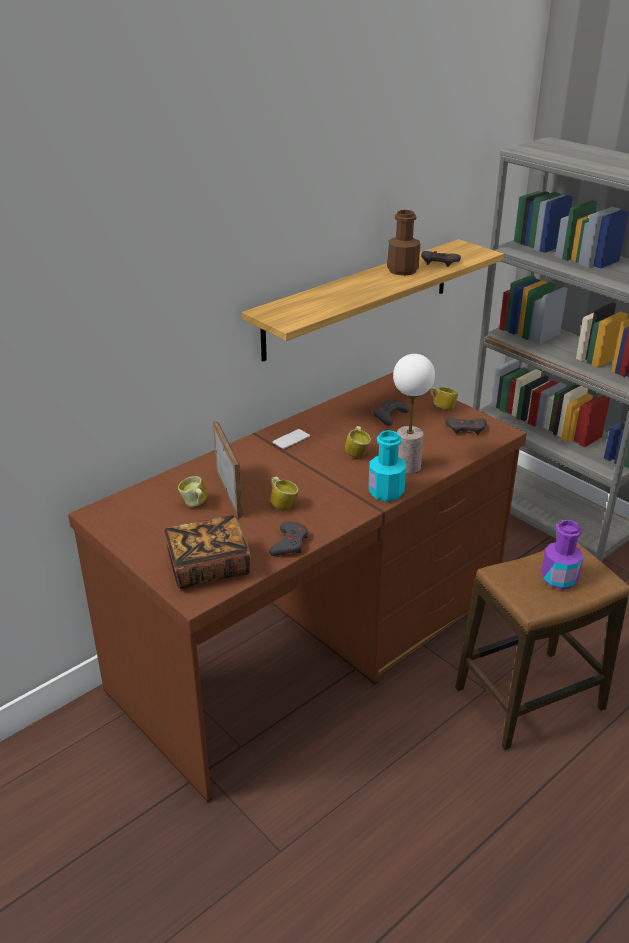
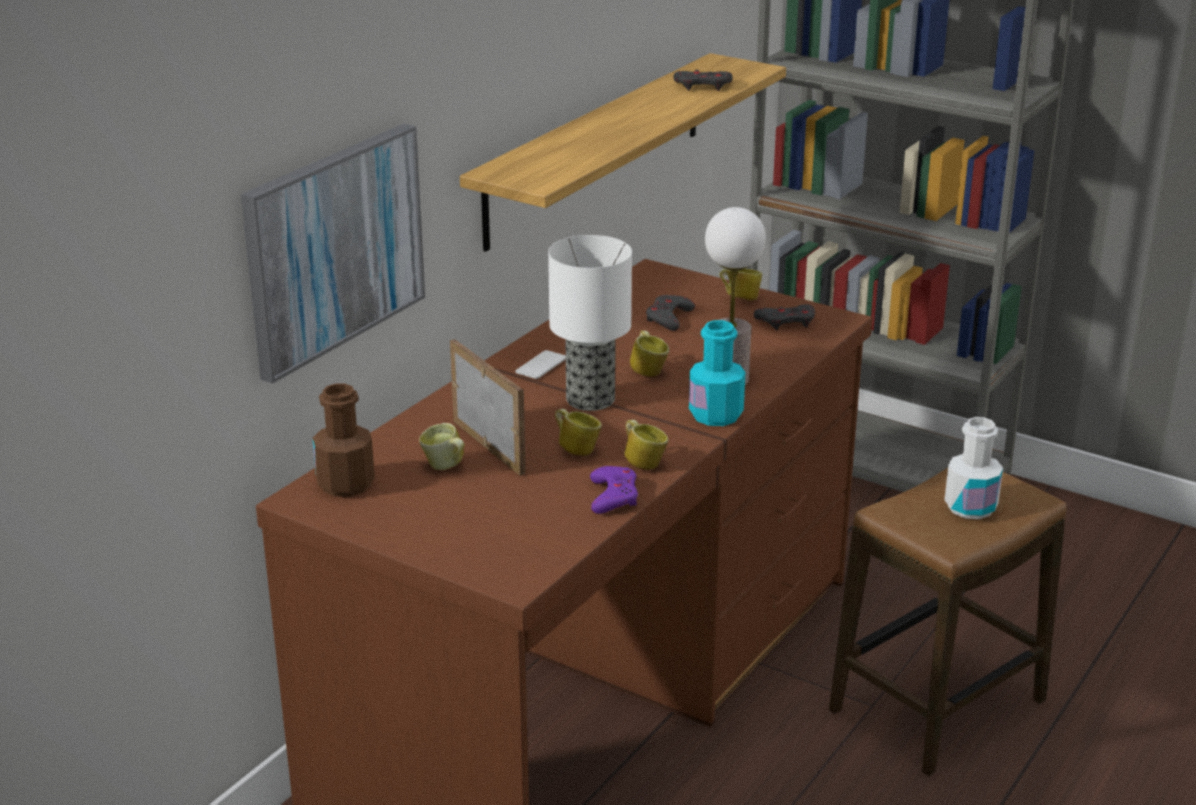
camera: 15 degrees left, 5 degrees down
(134, 355) = (334, 248): none -> picture
(208, 567) = (513, 541): book -> none
(289, 543) = (613, 496): grey game controller -> purple game controller
(311, 469) = (592, 400): none -> table lamp
(321, 521) = (643, 462): none -> mug
(402, 270) = (657, 101): brown bottle -> brown bottle (345, 484)
(559, 579) = (970, 507): purple bottle -> white bottle

